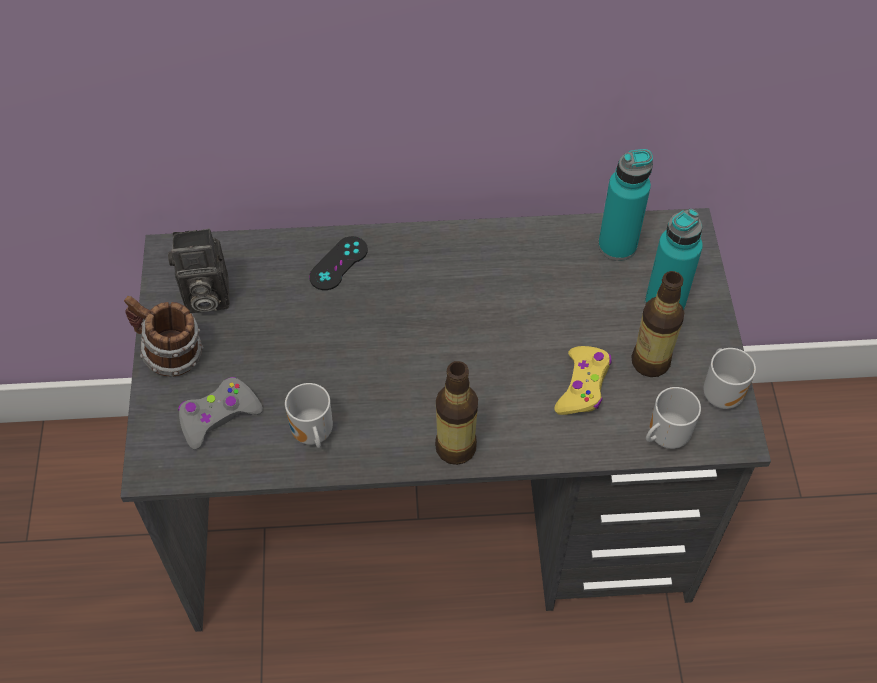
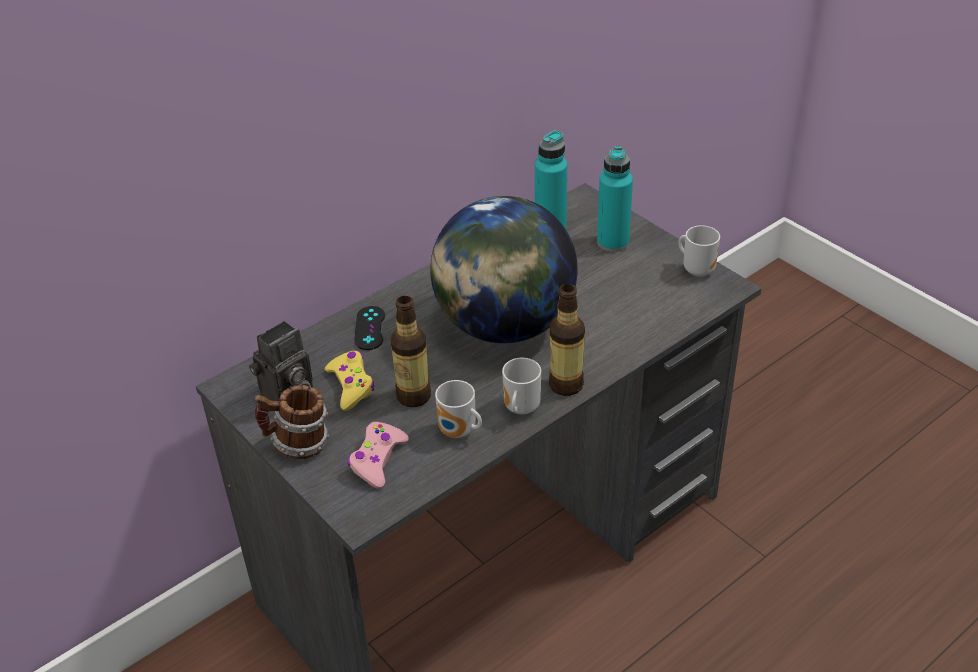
camera: 35 degrees left, 15 degrees down
(218, 417) = (377, 460): grey game controller -> pink game controller
(462, 339) = (504, 326): none -> globe
(583, 386) = (610, 309): yellow game controller -> yellow game controller (351, 385)
(650, 362) = (637, 276): bottle -> bottle (413, 396)
(664, 436) = (687, 308): mug -> mug (519, 409)

